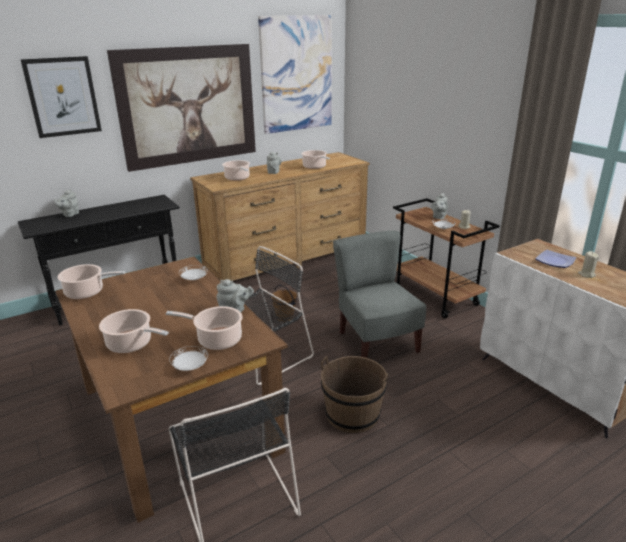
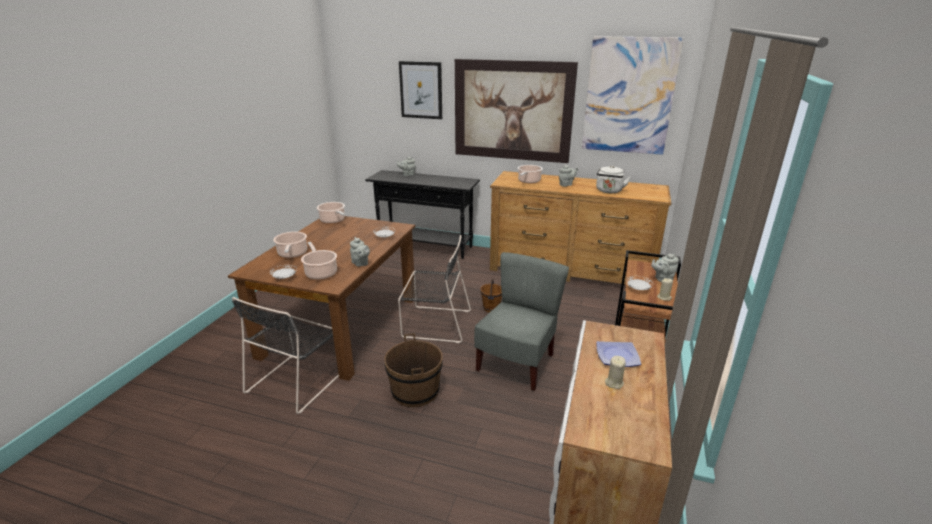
camera: 50 degrees right, 0 degrees up
(315, 167) = (609, 191): cooking pot -> white kettle

